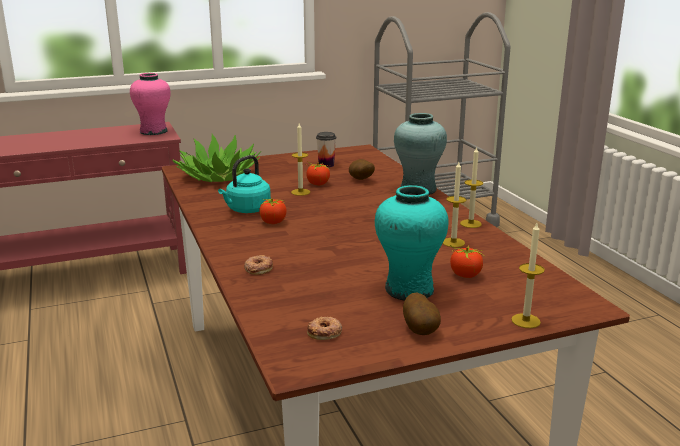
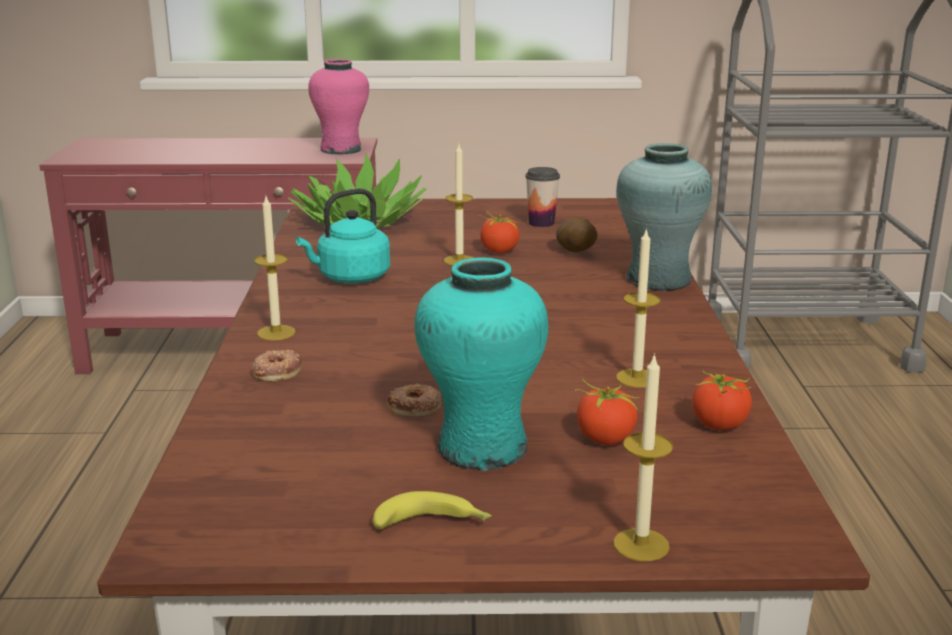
camera: 20 degrees right, 0 degrees up
(273, 222) = (371, 302): tomato -> tomato (720, 425)
(325, 332) = (273, 495): donut -> donut (415, 407)
(421, 330) = (433, 524): potato -> banana
(470, 223) = (699, 350): candle -> candle (276, 332)

